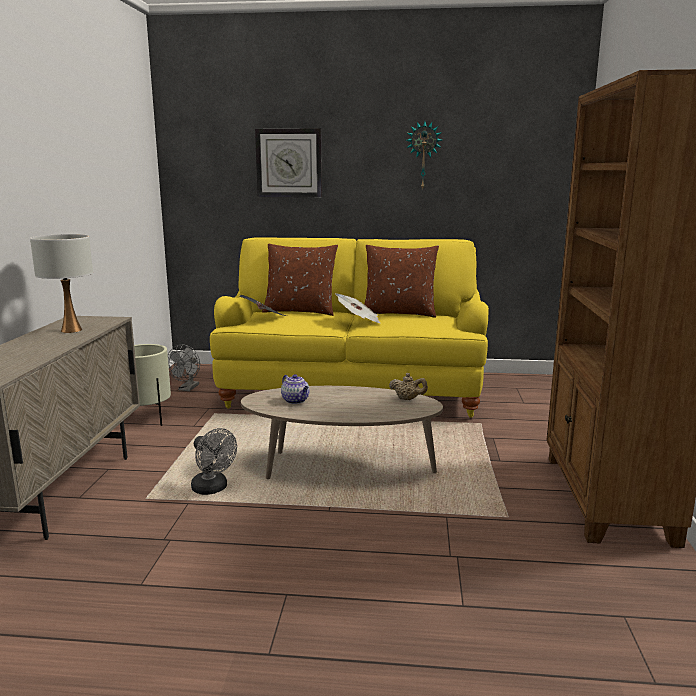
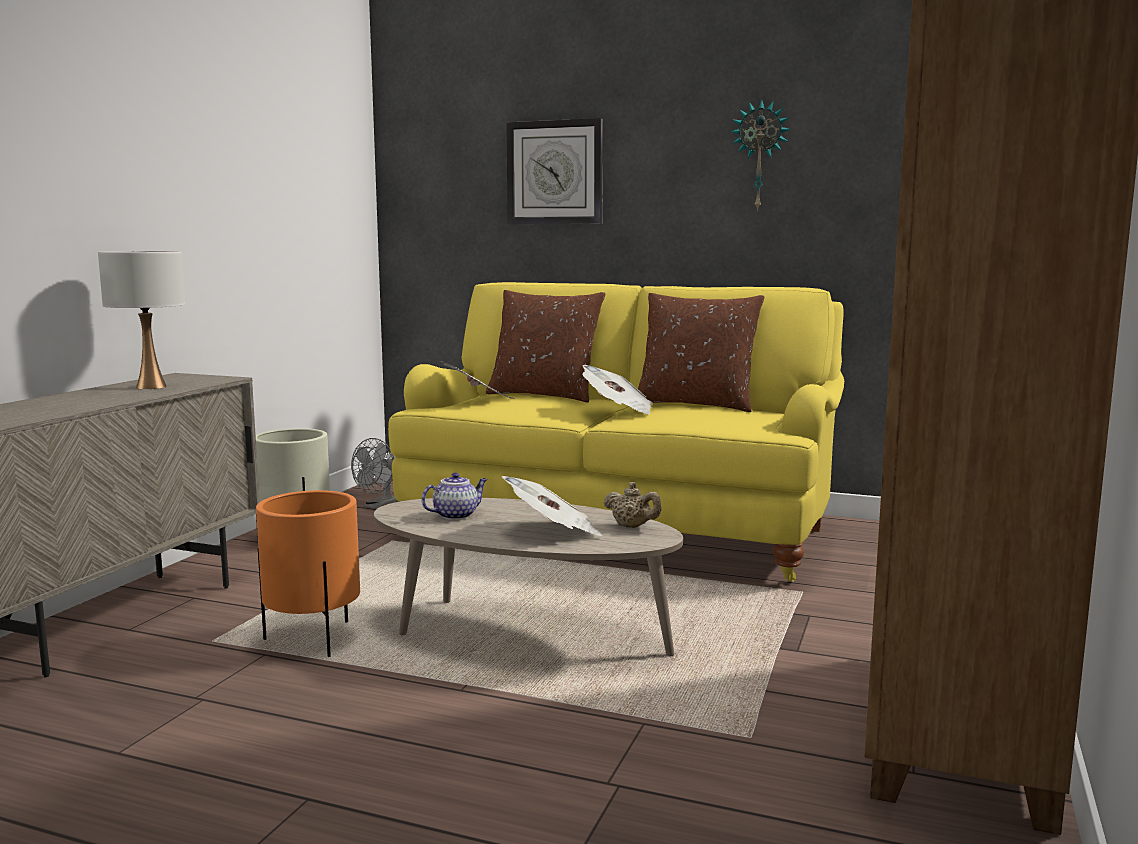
camera: 15 degrees right, 5 degrees down
(213, 489) = (314, 639): grey fan -> orange planter
(296, 401) = (456, 515): teapot -> teapot turned 105 degrees counterclockwise
(365, 407) = (554, 532): none -> newspaper

